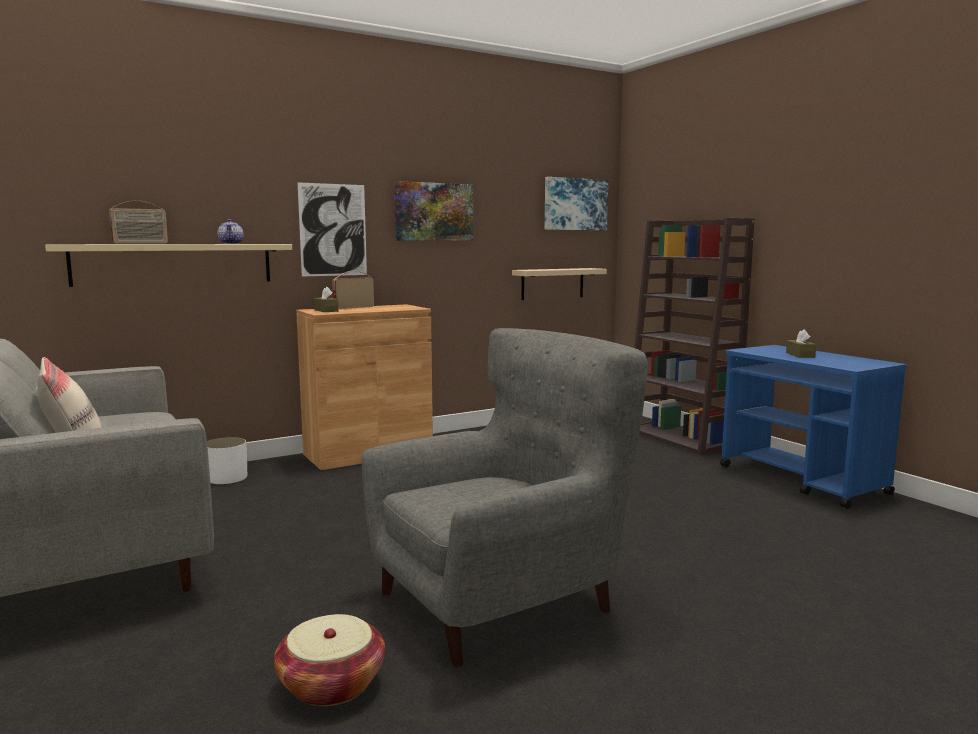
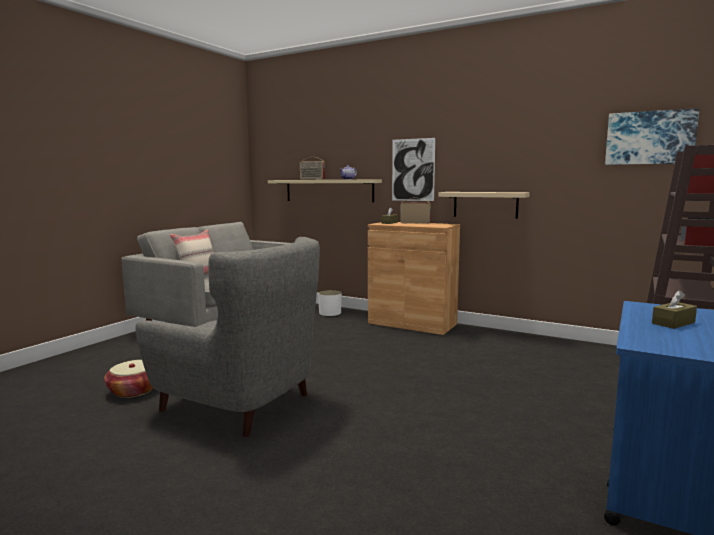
camera: 60 degrees right, 0 degrees up
(434, 212) = (489, 153): picture -> none
(552, 283) = (613, 217): beige shelf -> beige shelf (485, 204)

